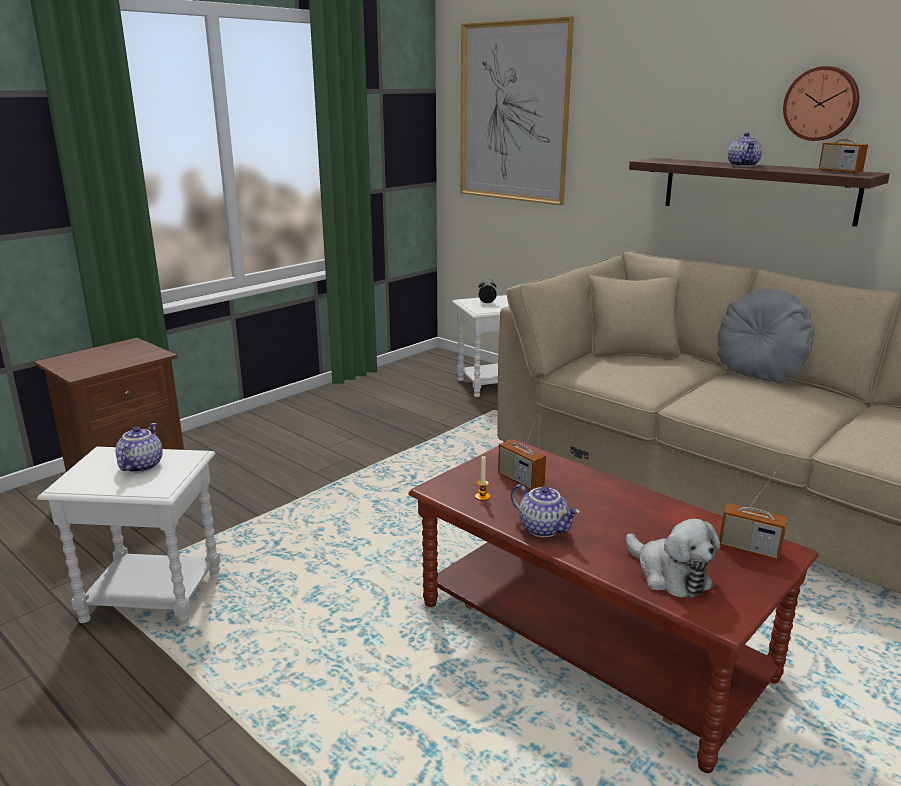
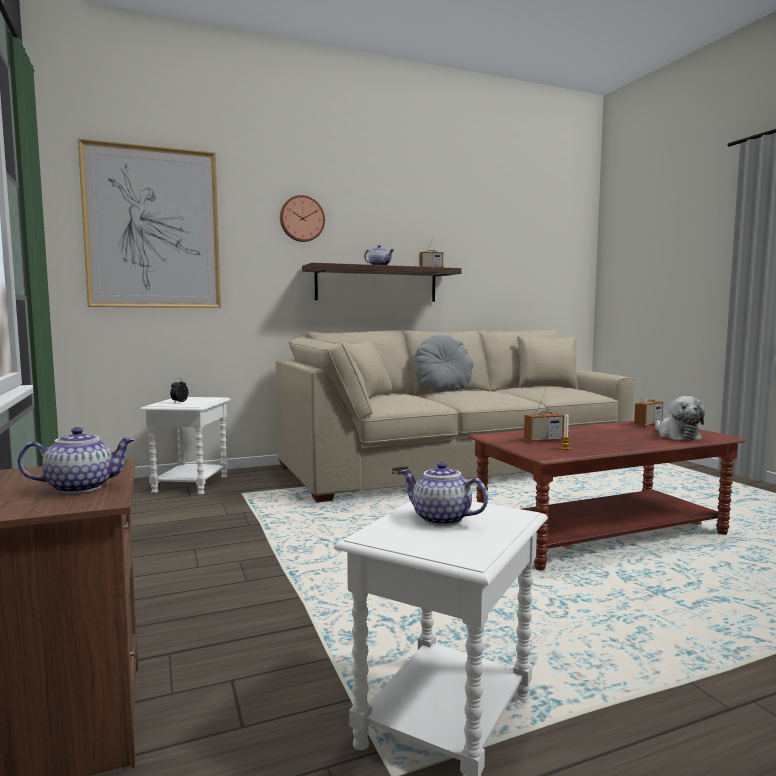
camera: 65 degrees left, 15 degrees down
(544, 528) = (617, 444): teapot -> teapot (81, 487)
(669, 575) = (676, 436): plush toy -> plush toy turned 90 degrees clockwise
(821, 103) = (405, 231): wall clock -> wall clock (301, 219)

